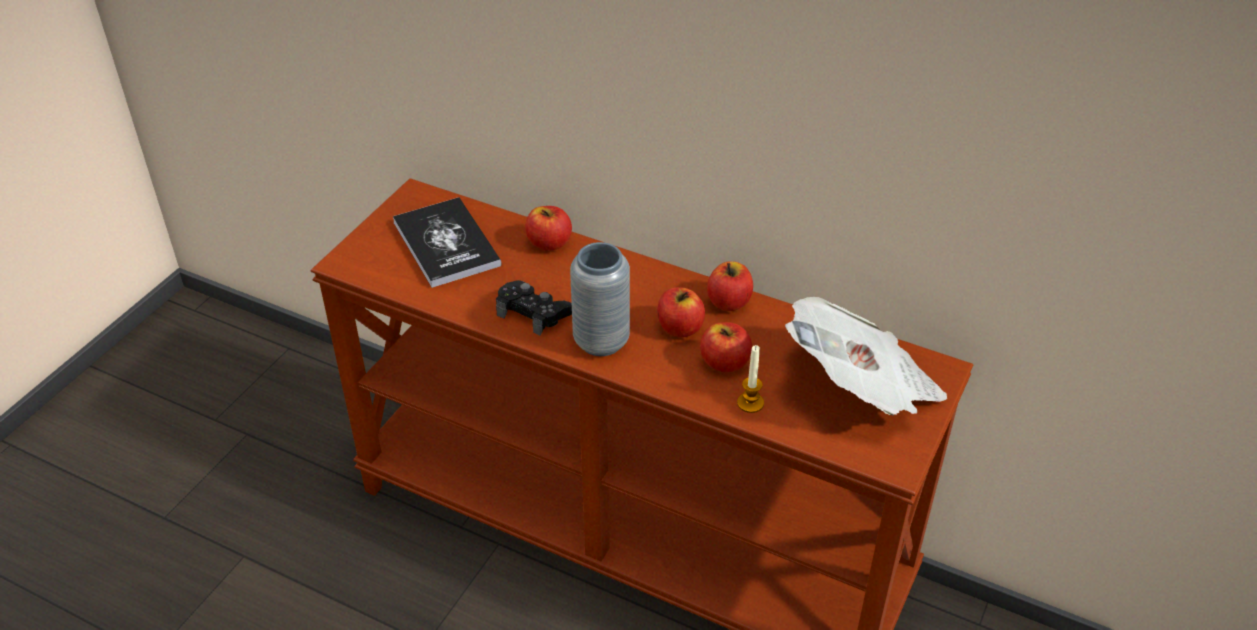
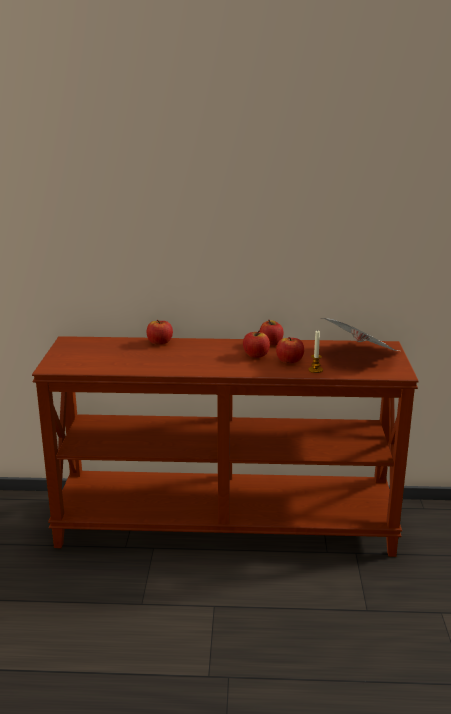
camera: 25 degrees left, 20 degrees down
(446, 244) = (103, 352): book -> none
(533, 313) = (176, 364): black game controller -> none
(601, 342) = (221, 366): grey vase -> none

